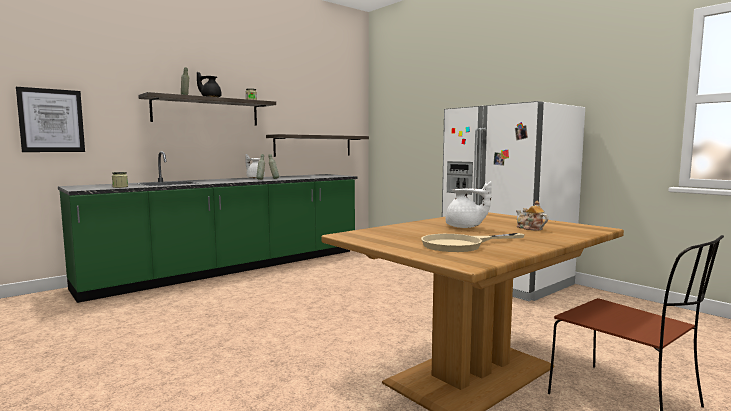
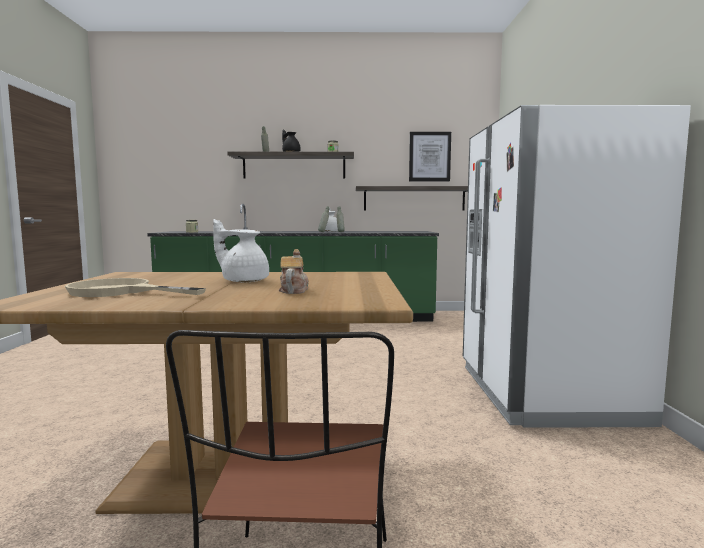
camera: 40 degrees right, 0 degrees up
(51, 120) = (171, 180): picture -> picture (429, 156)
(465, 227) = (244, 281): white teapot -> white teapot turned 135 degrees clockwise

